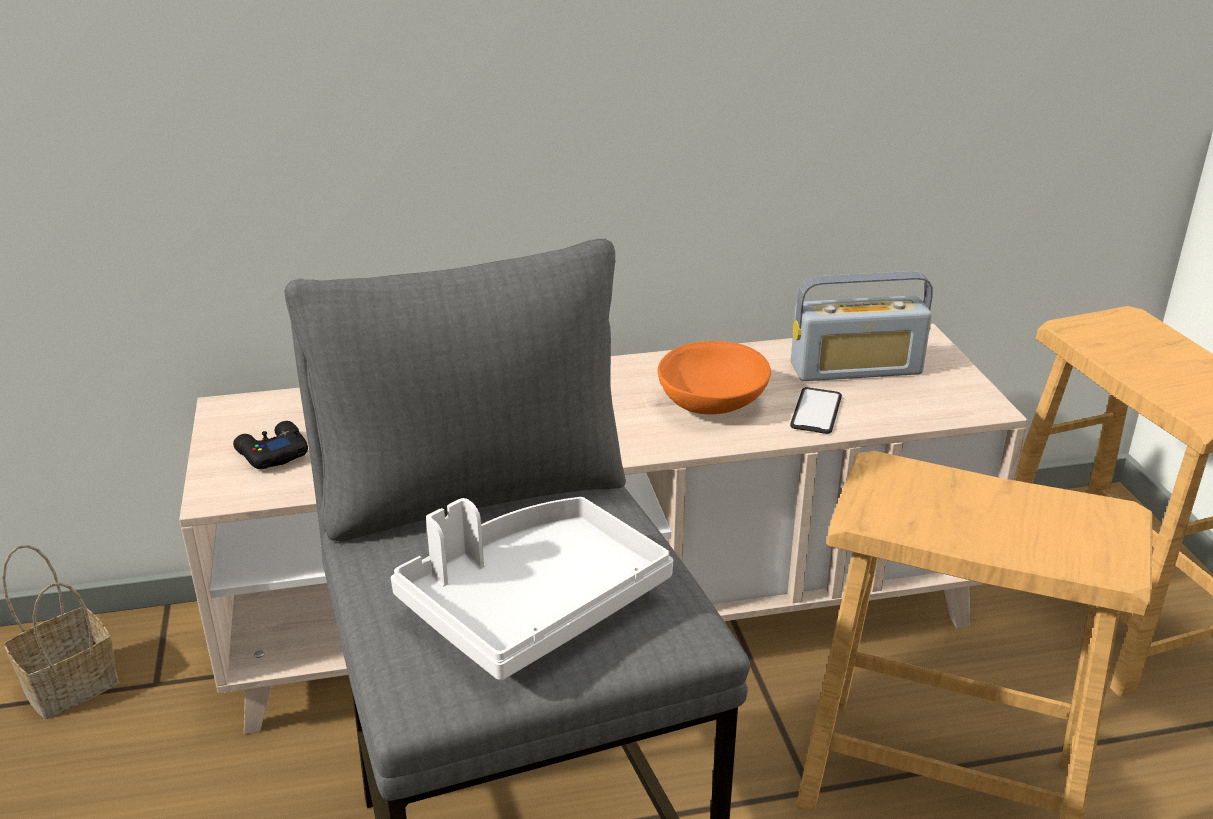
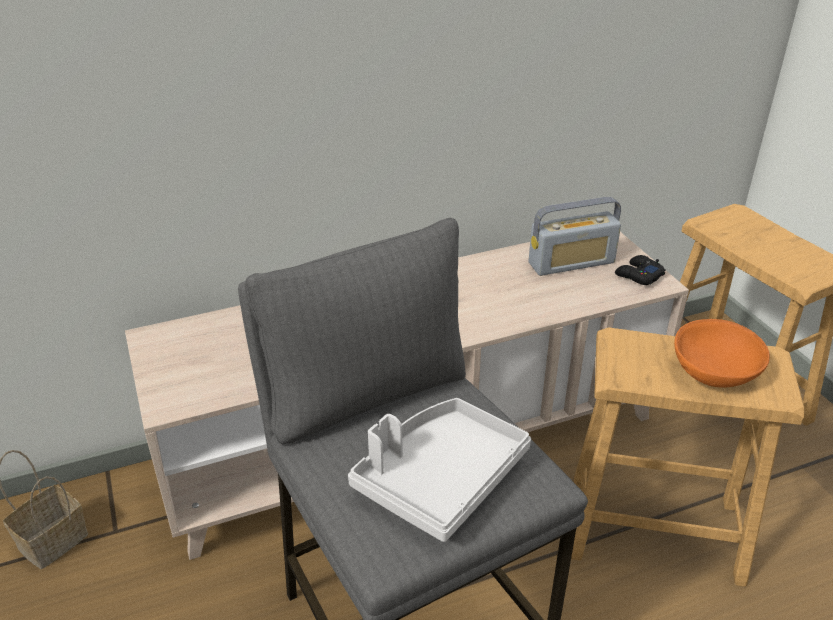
camera: 10 degrees left, 5 degrees up
(272, 453) = (194, 369): black game controller -> black game controller (638, 275)
(713, 404) = (486, 298): orange bowl -> orange bowl (715, 373)
(816, 412) = (555, 298): phone -> none

